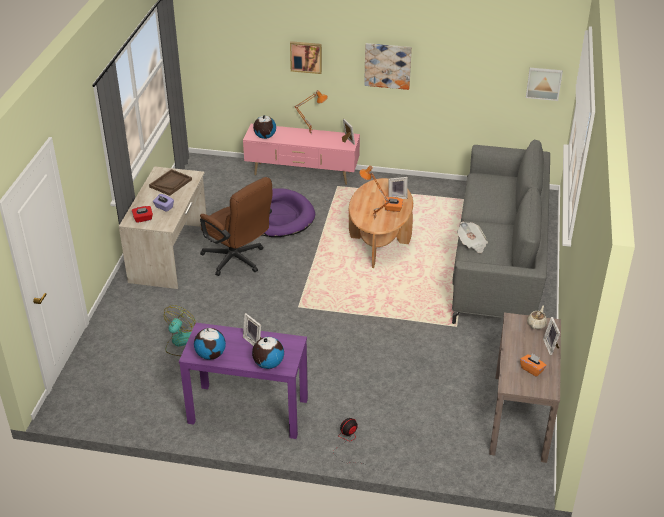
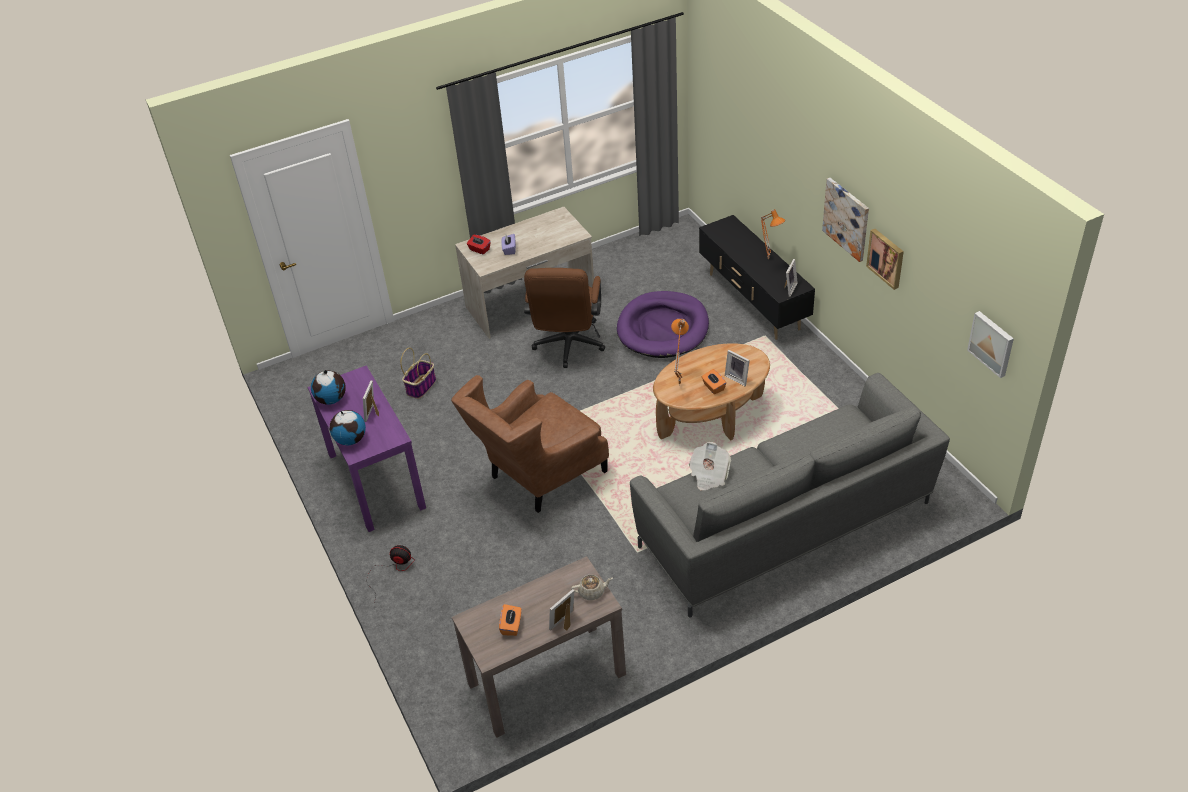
camera: 55 degrees right, 5 degrees up
(170, 183) = (549, 230): brown tray -> none
(180, 343) = (421, 386): fan -> basket
(265, 137) = (722, 236): globe -> none
(302, 174) = (753, 302): pink tv stand -> black tv stand
(306, 56) = (781, 163): picture -> picture (886, 258)
(343, 334) = (538, 477): none -> brown armchair

